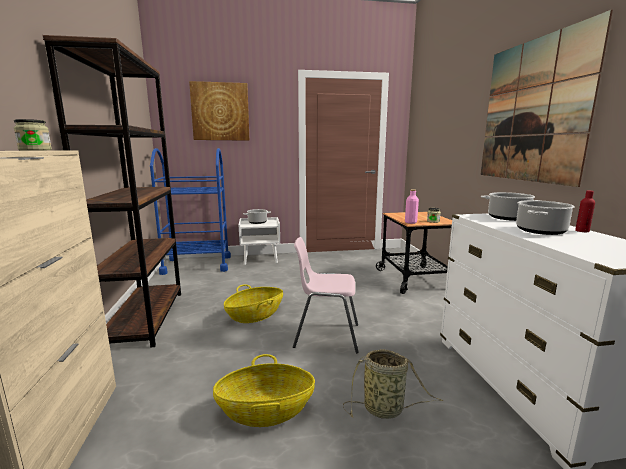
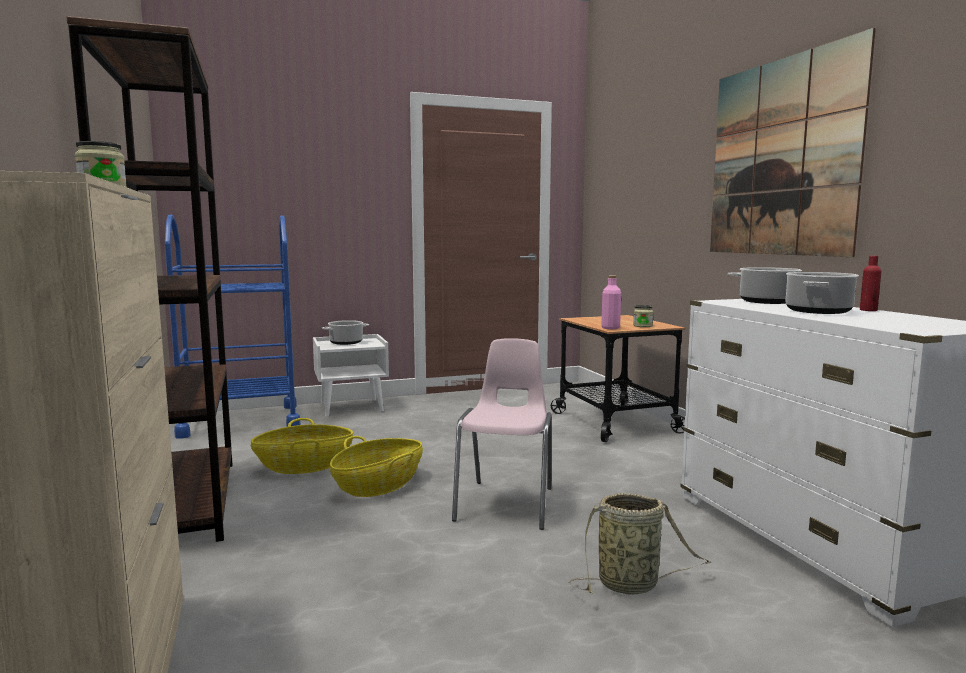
camera: 10 degrees left, 5 degrees down
(220, 112) = (280, 156): picture -> none
(265, 410) = (452, 604): basket -> basket (304, 466)
(326, 336) = (507, 504): pink chair -> pink chair turned 105 degrees clockwise

